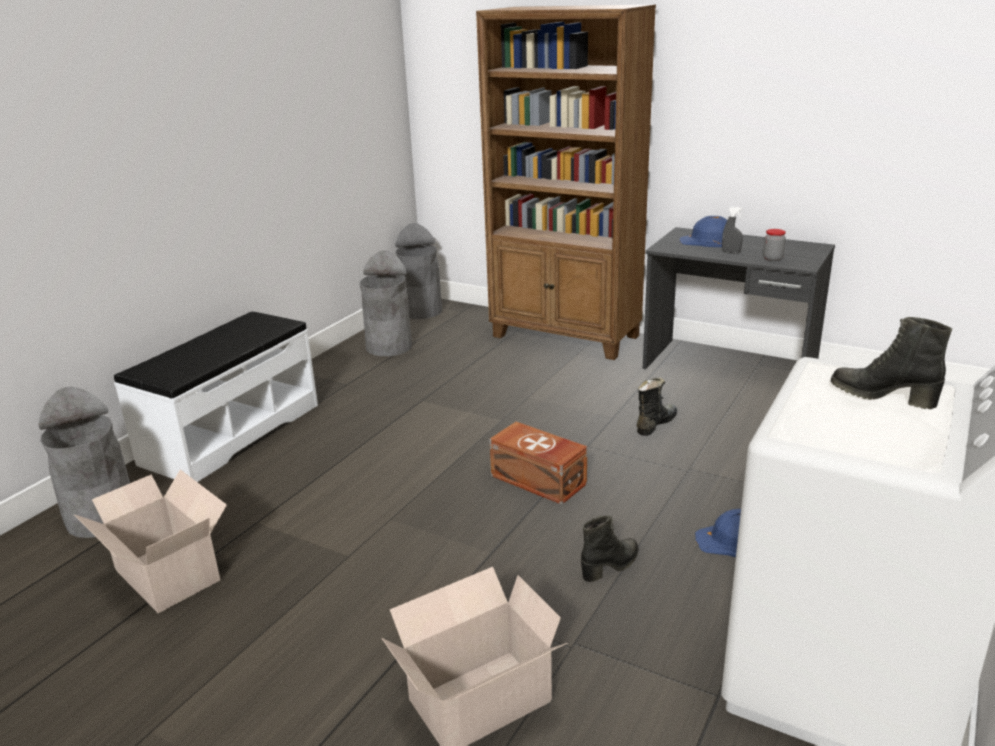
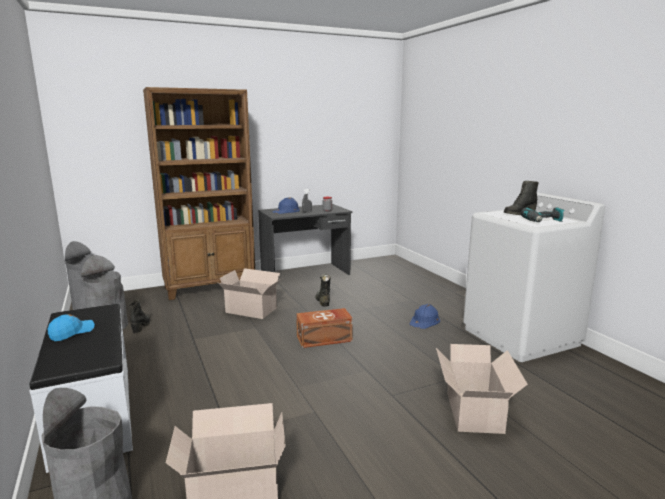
camera: 55 degrees left, 10 degrees down
(216, 340) = (72, 333): none -> blue cap
(543, 394) = (252, 310): none -> cardboard box
(611, 566) = (411, 348): black boot -> black boot (141, 326)
(845, 435) = (543, 221): none -> power drill

